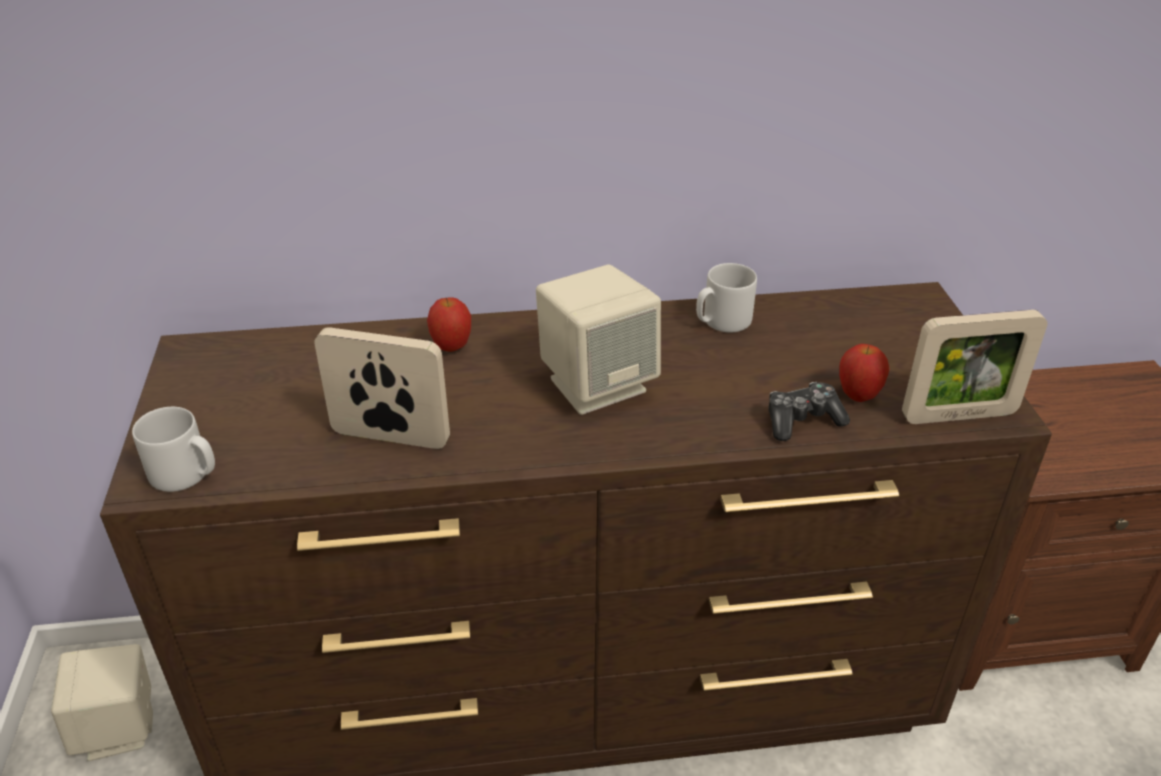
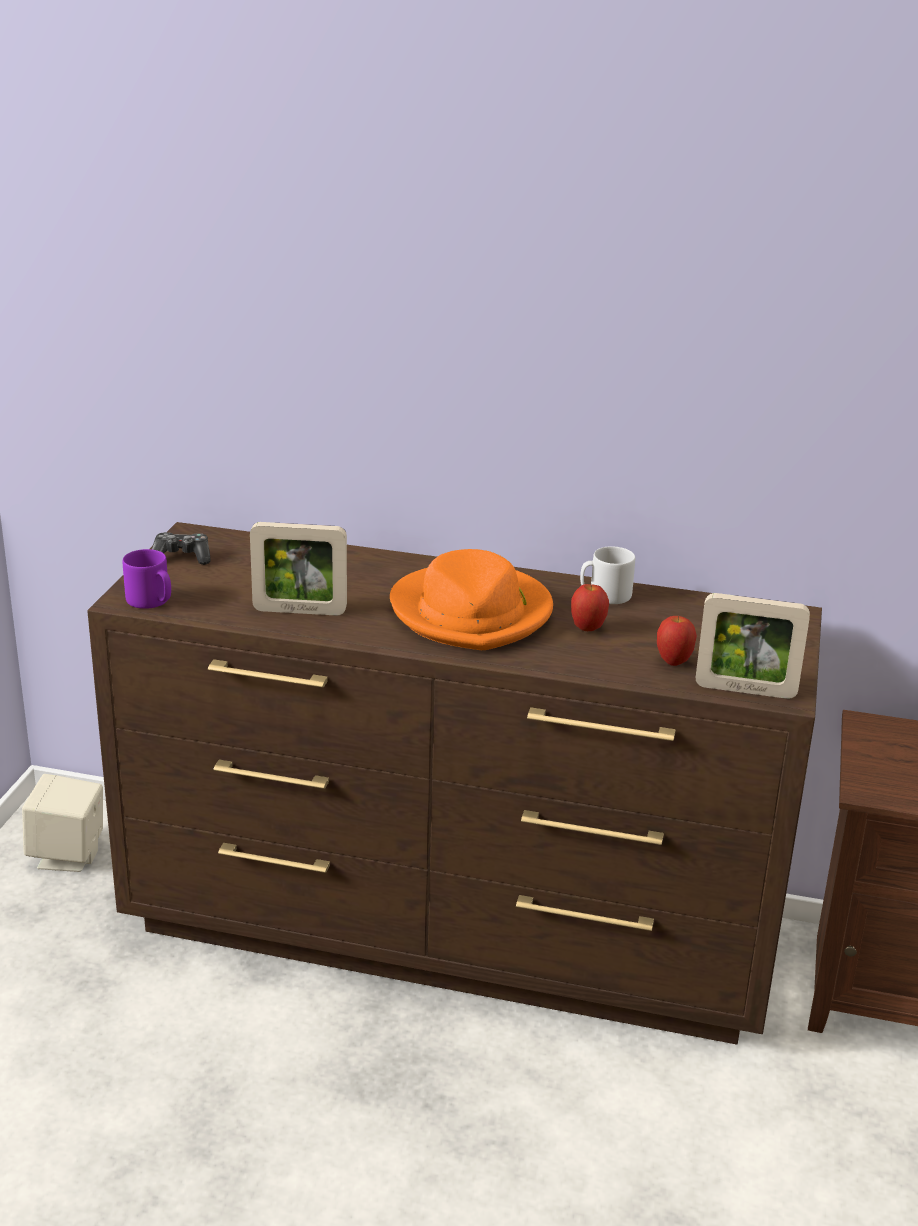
camera: 20 degrees right, 10 degrees down
(186, 475) = (151, 601): grey mug -> purple mug
(391, 437) = (300, 611): picture frame -> picture frame turned 150 degrees clockwise
(451, 347) = (379, 569): apple -> apple (587, 628)
(597, 384) = (472, 613): beige speaker -> orange hat
(802, 420) = (614, 666): game controller -> game controller (182, 557)

